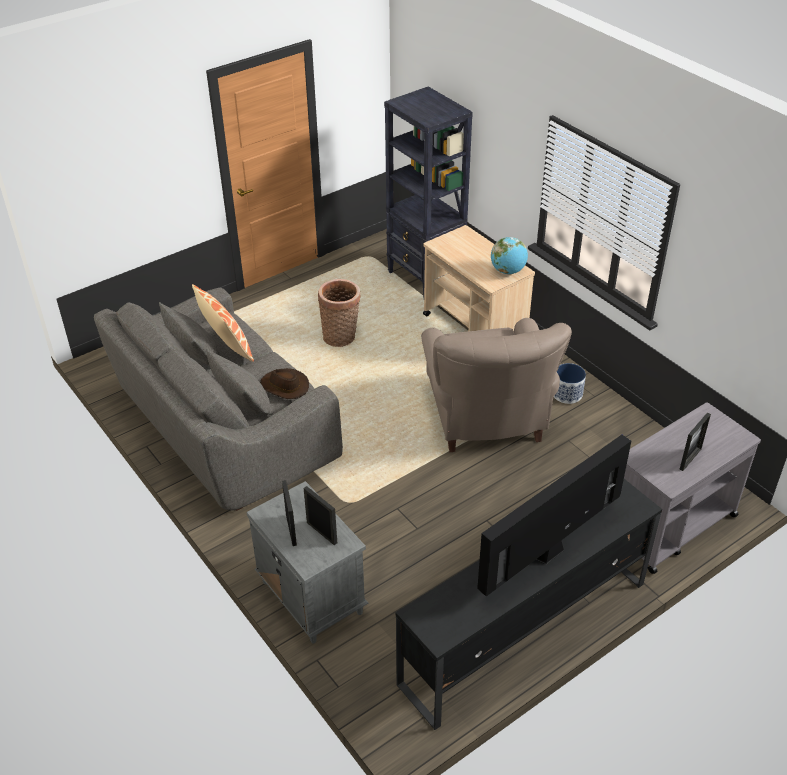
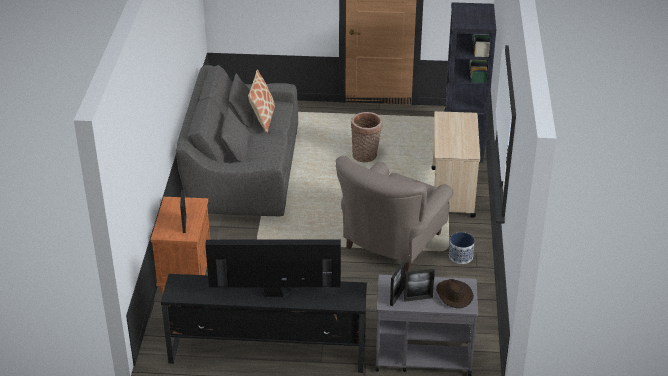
camera: 40 degrees right, 5 degrees down
(284, 386) = (265, 153): brown hat -> brown hat (453, 295)
(291, 530) = (172, 215): picture frame -> picture frame (397, 297)
(310, 596) = (185, 272): grey nightstand -> orange nightstand
(508, 271) = (463, 150): globe -> none

